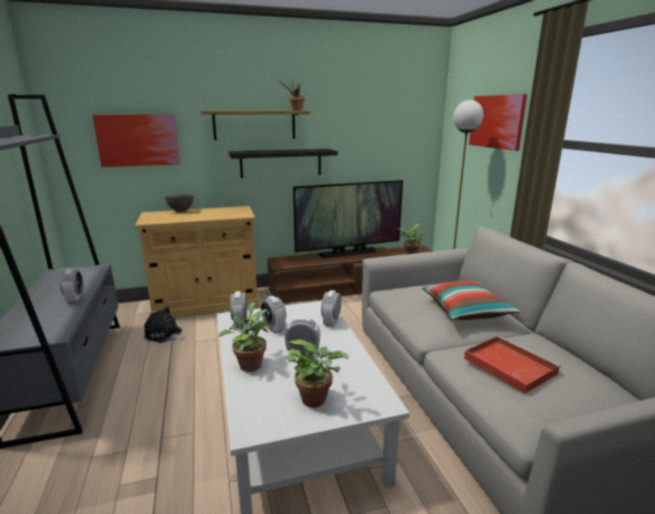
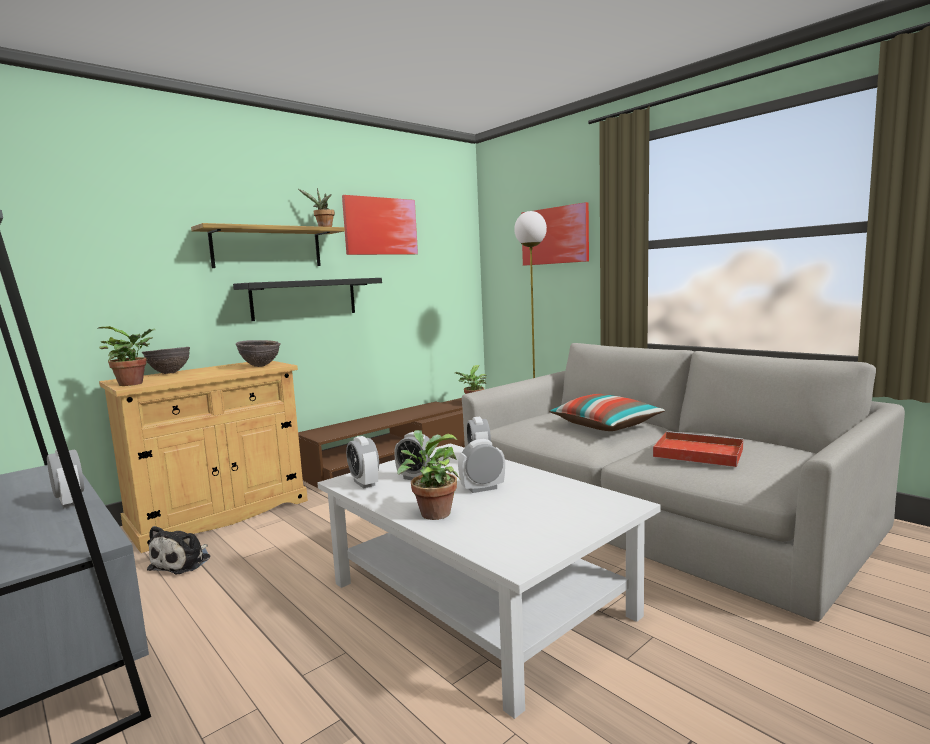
camera: 25 degrees left, 10 degrees down
(138, 140) = (92, 268): picture -> picture (380, 226)
(165, 335) = (183, 562): plush toy -> plush toy turned 75 degrees counterclockwise
(234, 214) = (260, 366): none -> brown bowl
(317, 400) = (556, 519): potted plant -> potted plant (134, 383)
(348, 253) = (400, 412): television -> none

